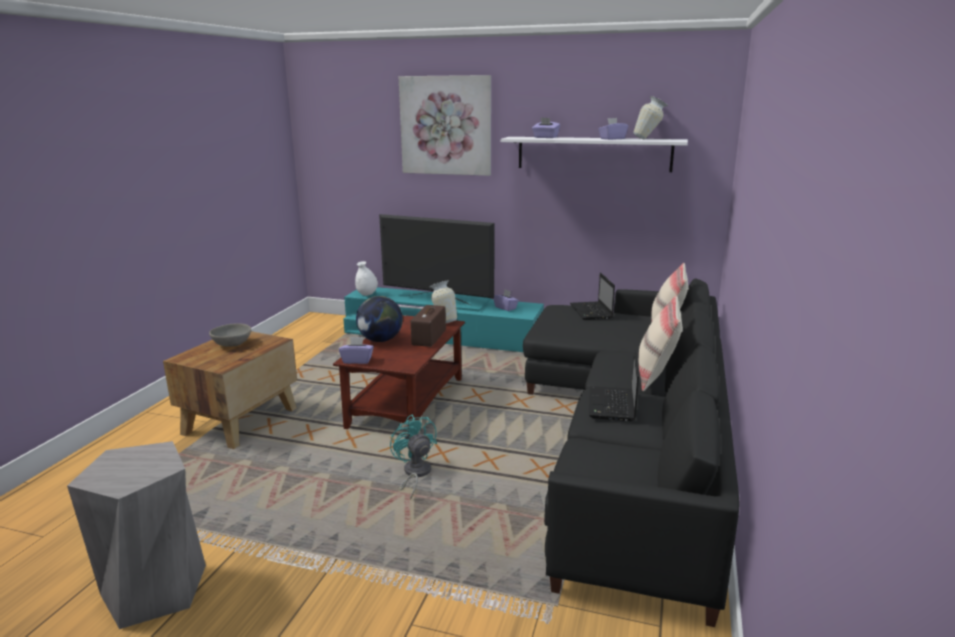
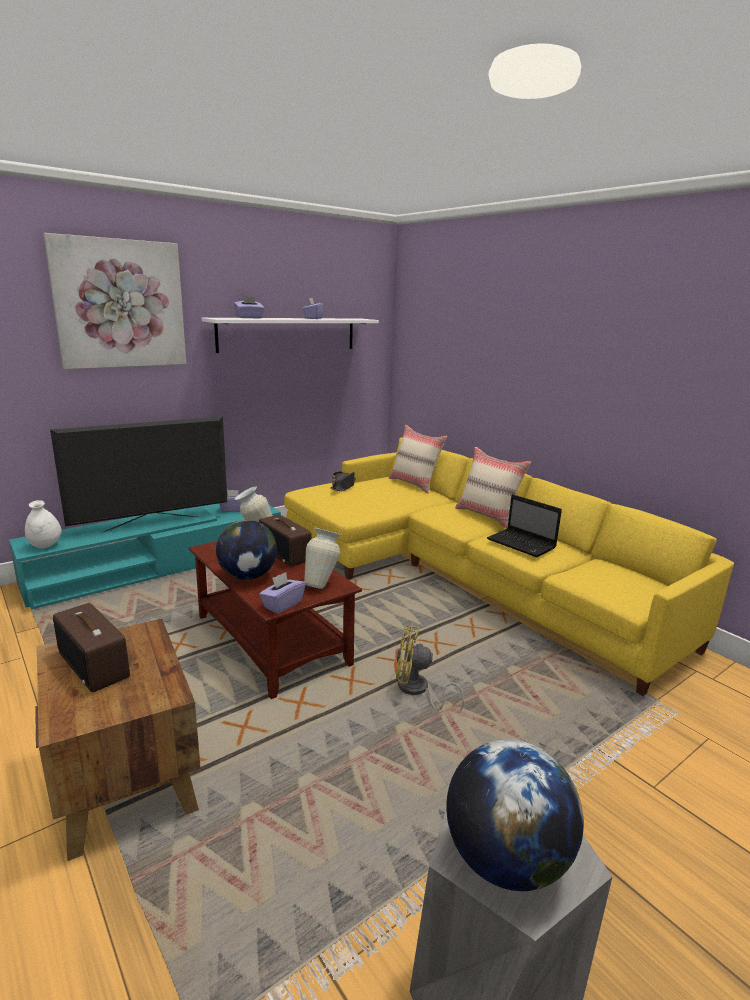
camera: 55 degrees left, 0 degrees up
(117, 467) = (505, 860): none -> globe
(232, 344) = (95, 665): grey bowl -> radio
(414, 474) = (417, 691): turquoise fan -> yellow fan
(591, 312) = (343, 486): laptop -> black hat
(629, 433) = (460, 573): black sofa -> yellow sofa
(649, 139) = (339, 318): vase -> vase (323, 583)

